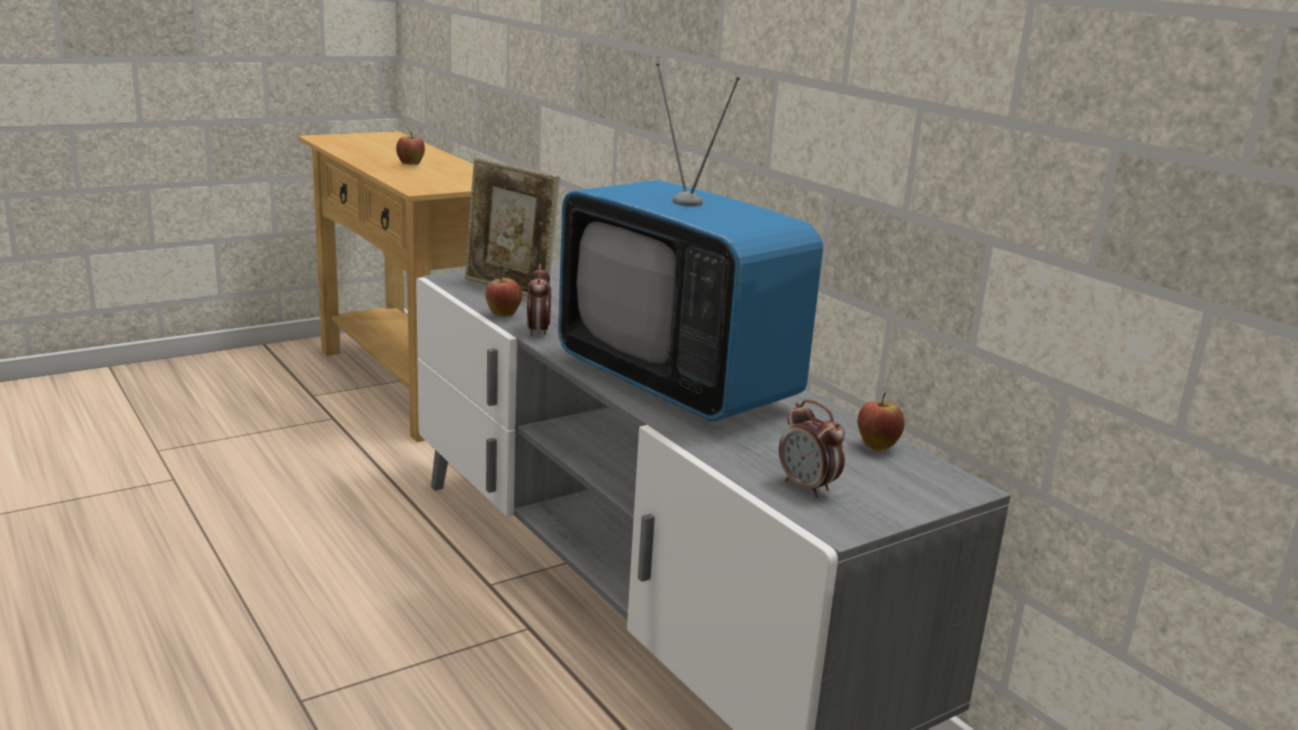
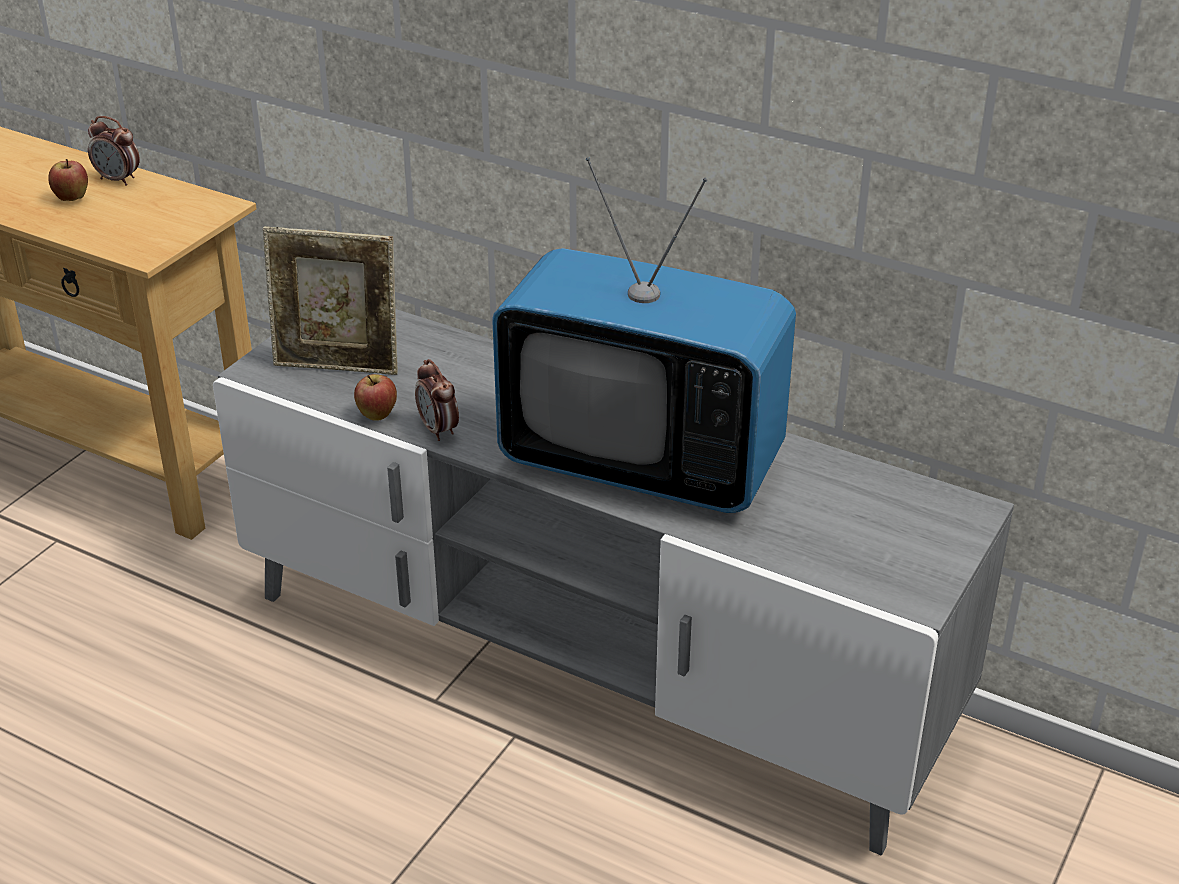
camera: 25 degrees left, 15 degrees up
(807, 488) = (861, 563): alarm clock -> alarm clock (118, 180)
(876, 447) = (875, 485): apple -> none

